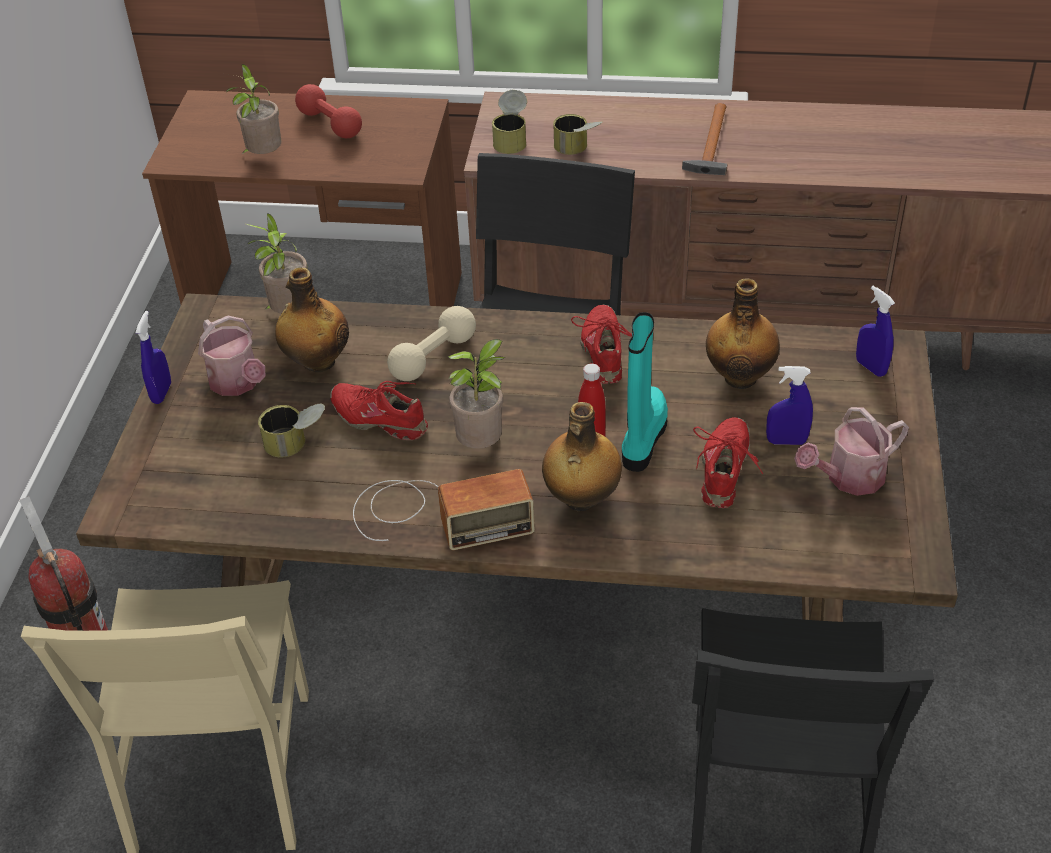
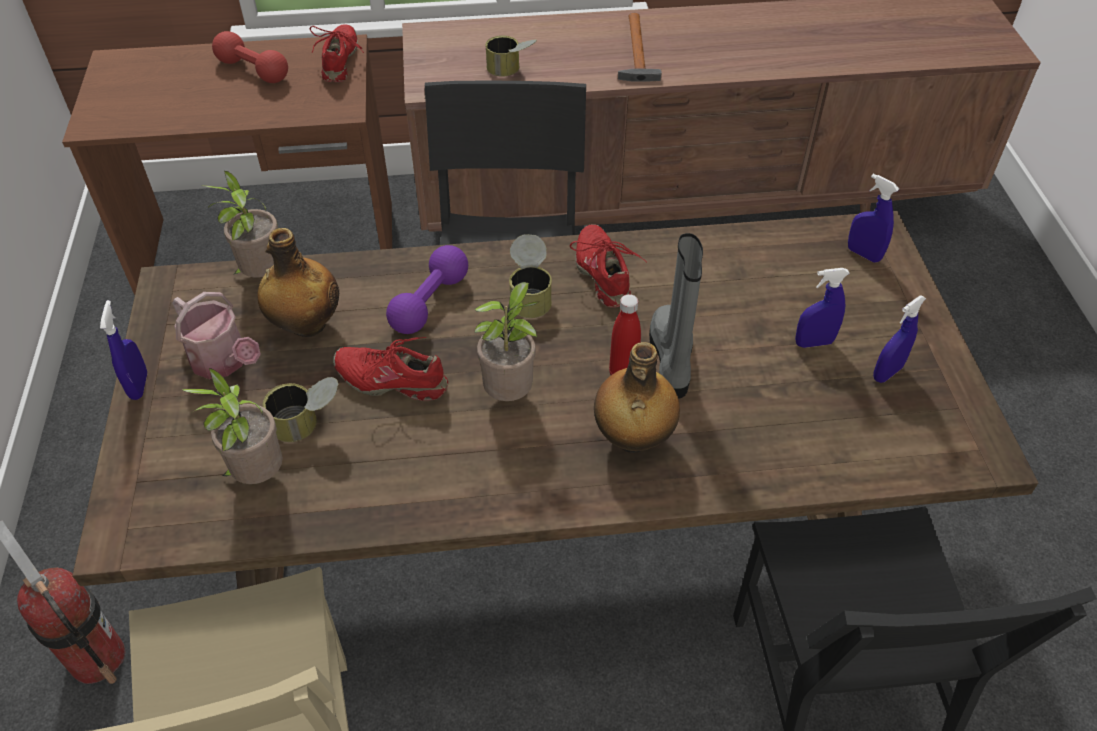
camera: 15 degrees left, 5 degrees up
(263, 157) = (191, 111): potted plant -> potted plant (256, 475)
(433, 357) = (430, 302): beige dumbbell -> purple dumbbell
(436, 514) = (485, 481): radio -> none
(511, 139) = (443, 66): can -> can (530, 294)
(642, 437) = (671, 359): turquoise boot -> grey boot
(725, 471) = (766, 383): red shoe -> red shoe (340, 61)
(740, 376) = (744, 280): bottle -> none
(848, 478) = (887, 373): watering can -> blue spray bottle

